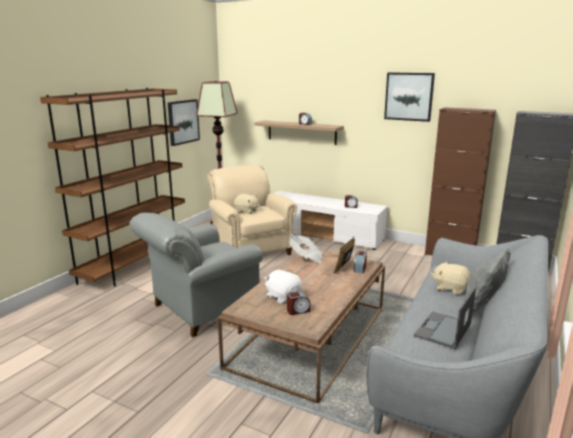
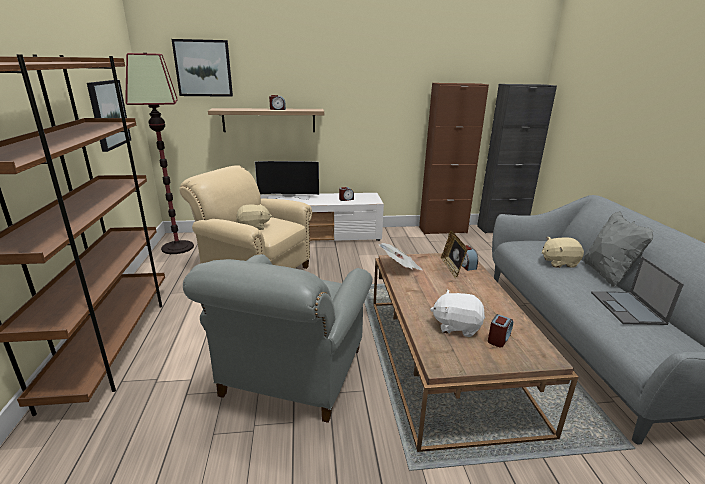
camera: 35 degrees left, 5 degrees up
(309, 197) = (289, 196): none -> television
(409, 96) = (395, 72): picture -> picture (203, 68)

